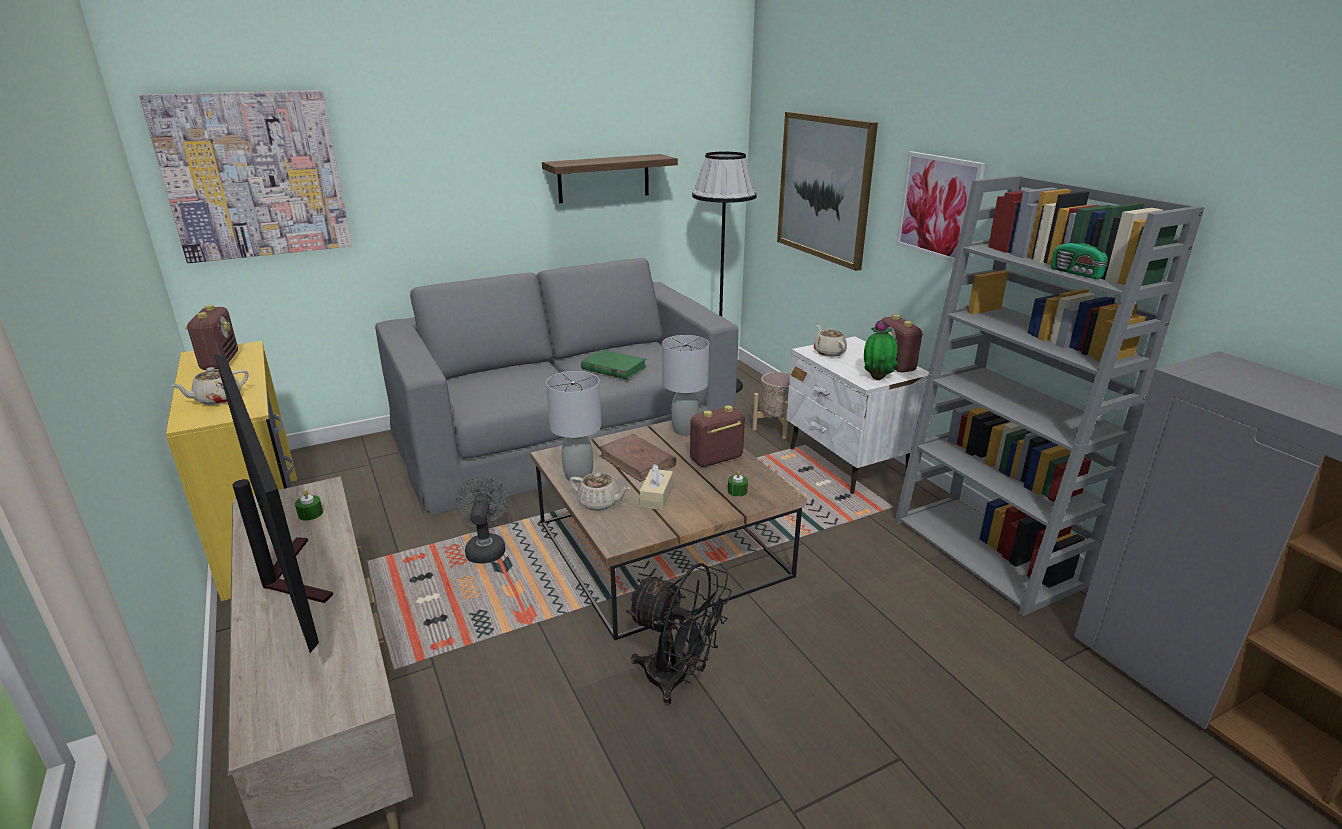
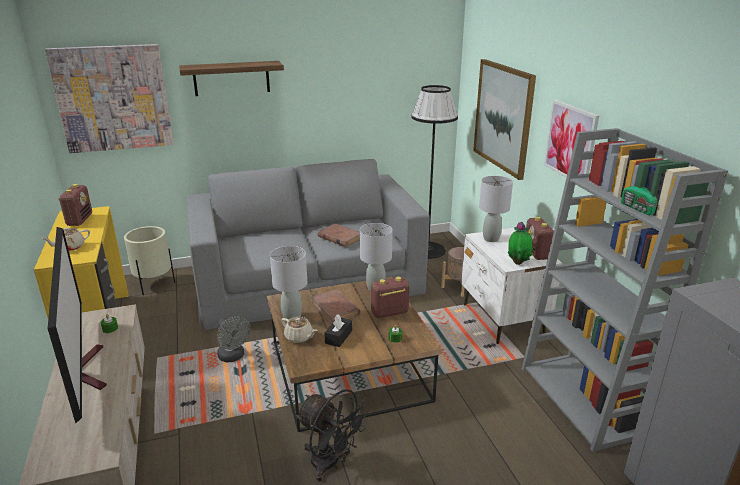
camera: 10 degrees right, 0 degrees up
(334, 461) = (154, 285): none -> beige planter
(486, 548) = (233, 357): grey fan -> grey fan turned 135 degrees clockwise
(604, 178) = (349, 101): shelf -> shelf (231, 78)
(613, 368) = (340, 237): green book -> brown book
(656, 497) = (338, 337): beige tissue box -> black tissue box
(829, 352) = (491, 239): beige teapot -> grey table lamp

